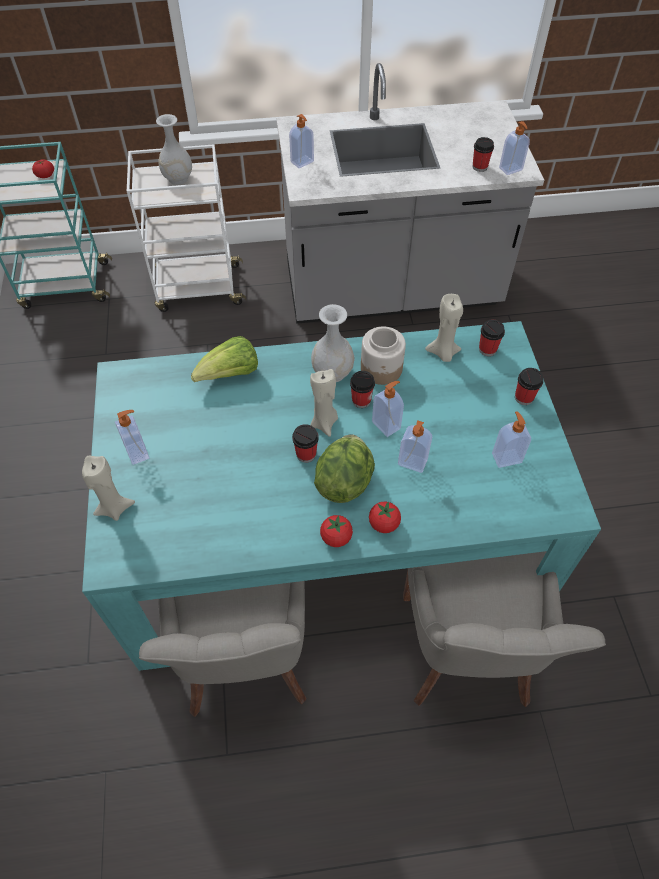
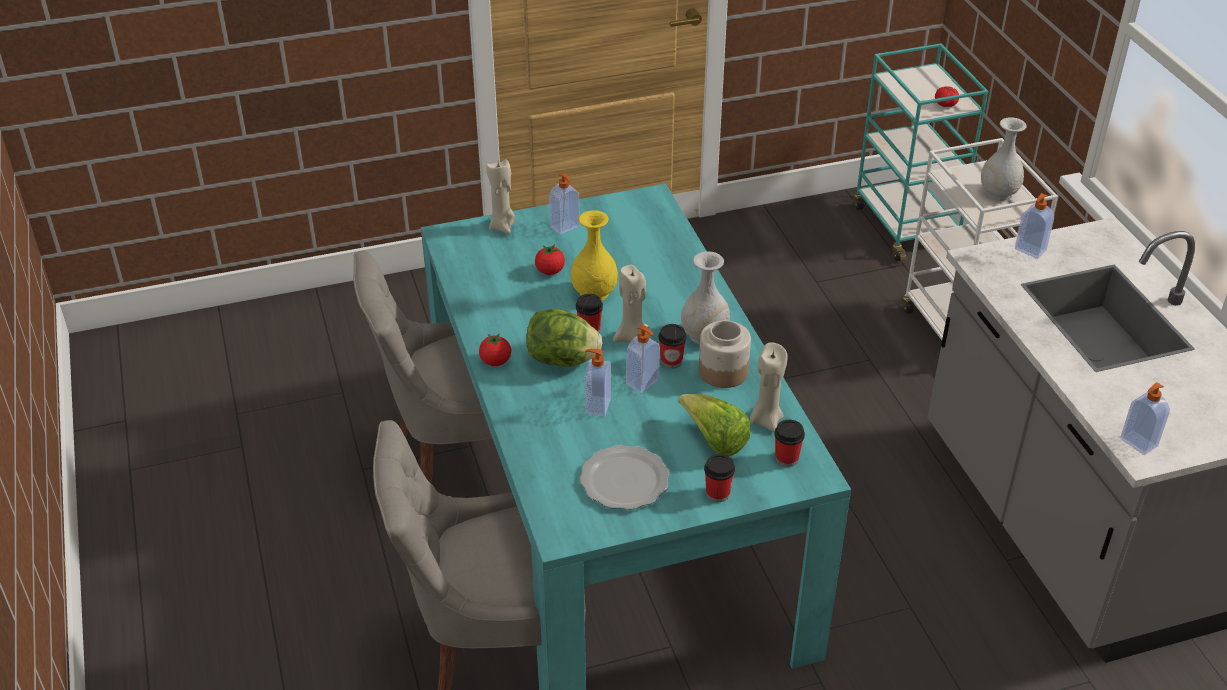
camera: 80 degrees right, 15 degrees down
(230, 375) = (677, 266): lettuce -> lettuce (714, 440)
(252, 443) = (593, 293): none -> yellow vase
(384, 524) = (517, 392): tomato -> tomato (550, 271)
(479, 167) = (1122, 410): cup -> none
(506, 457) = (623, 480): soap dispenser -> plate

